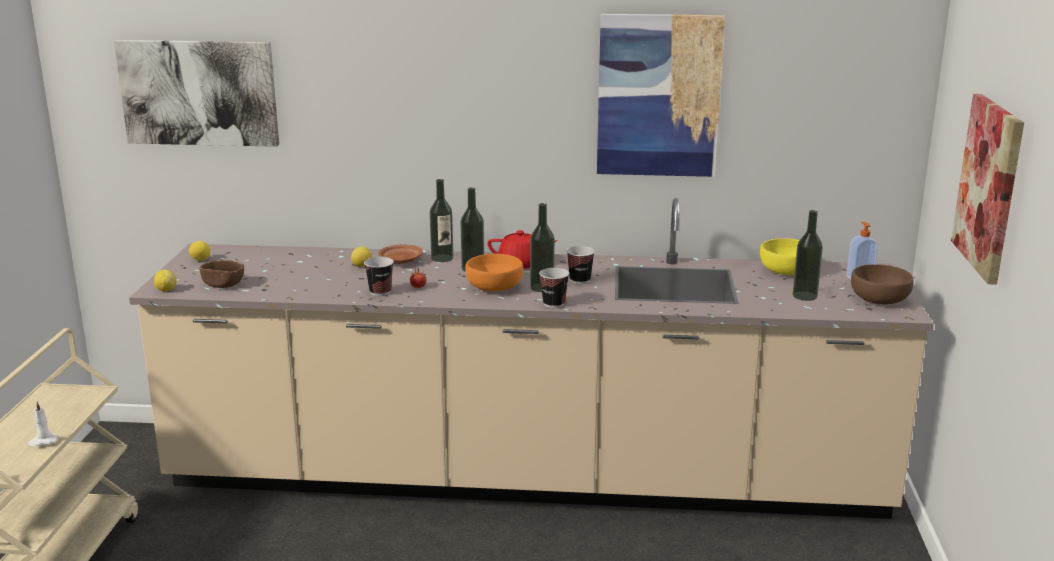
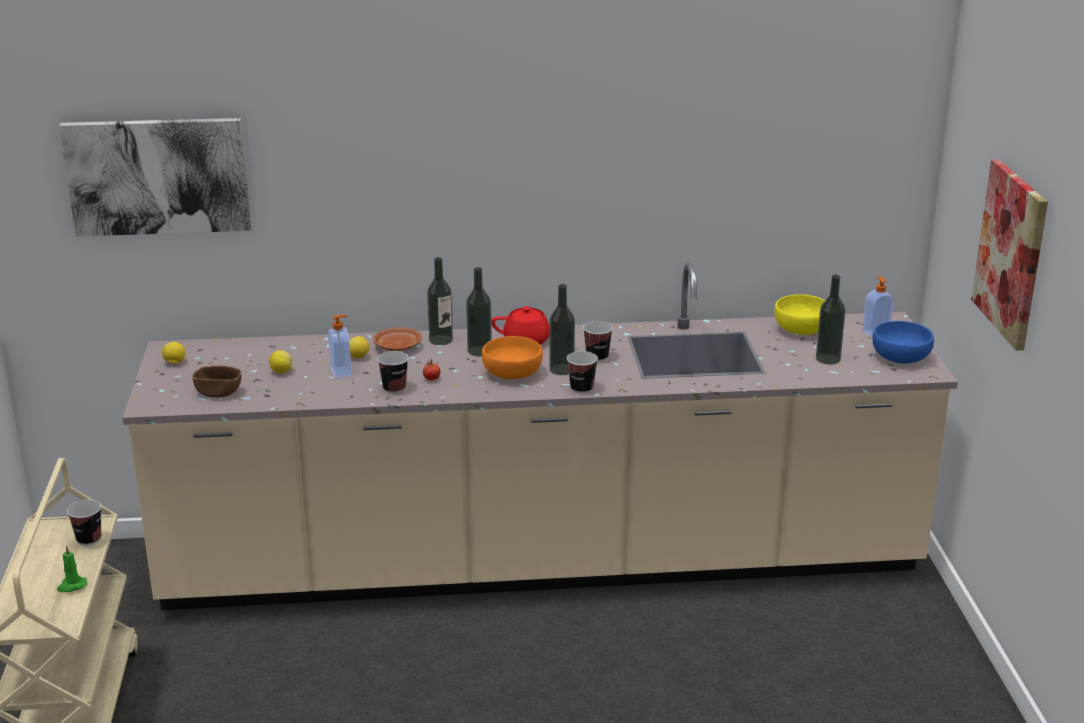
camera: 10 degrees left, 5 degrees up
(43, 441) = (71, 586): white candle -> green candle
(81, 404) = (89, 539): none -> cup
(166, 290) = (158, 405): lemon -> lemon (281, 371)
(340, 276) = (342, 372): none -> soap dispenser
(658, 96) = (665, 156): picture -> none
(878, 299) = (899, 357): brown bowl -> blue bowl

